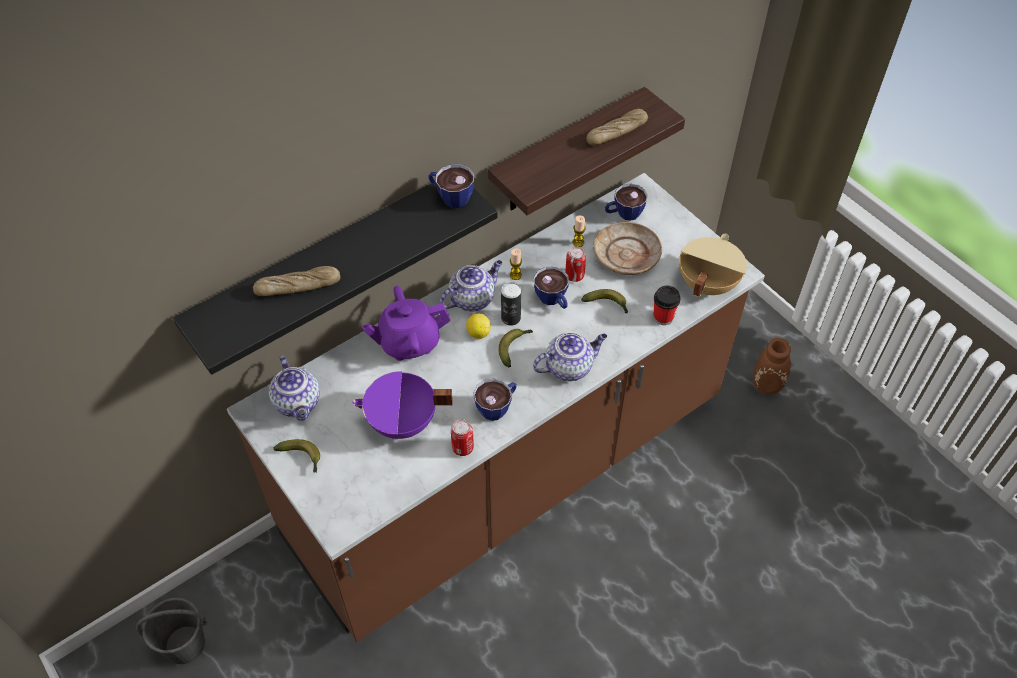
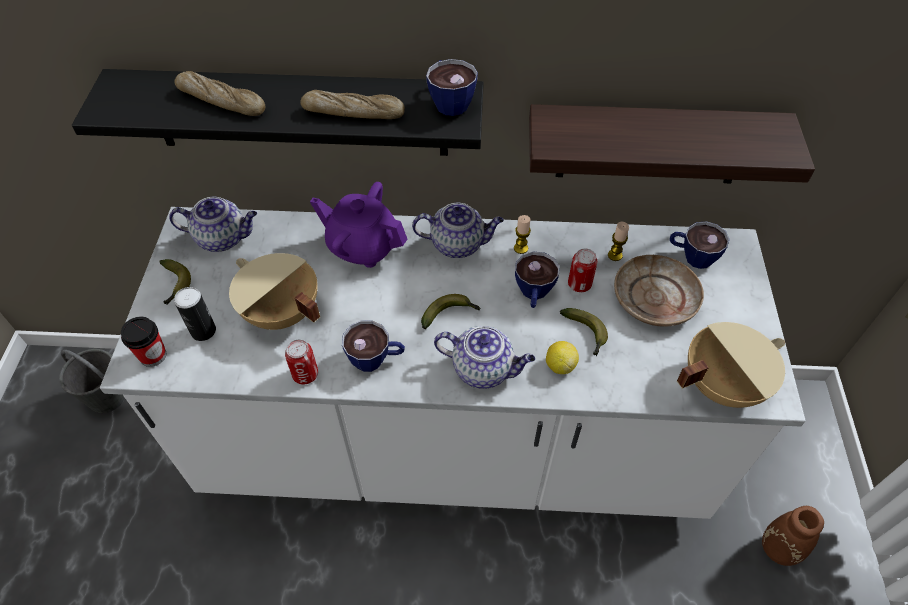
camera: 40 degrees right, 0 degrees up
(298, 403) = (223, 238): teapot -> teapot turned 105 degrees counterclockwise
(402, 423) = (281, 314): purple cooking pot -> beige cooking pot
(478, 333) = (431, 278): lemon -> lemon (560, 365)
(508, 471) = (454, 445): brown counter -> white counter
(511, 318) = (475, 284): can -> can (203, 331)
(617, 132) = (712, 141): bread -> bread (353, 112)
(663, 317) = (634, 387): cup -> cup (153, 355)

